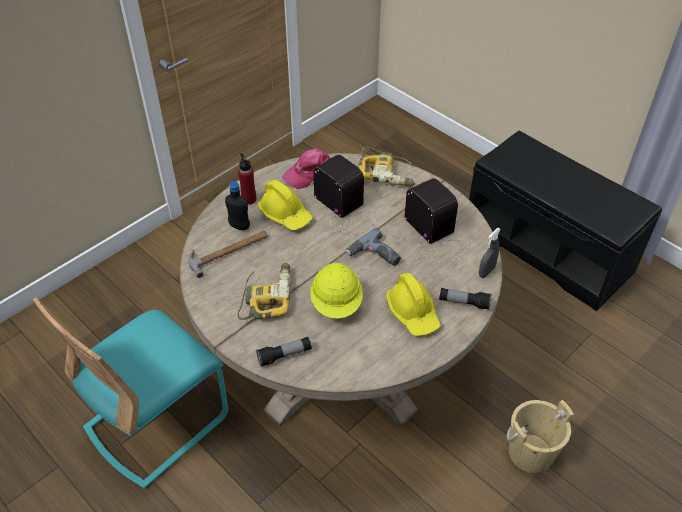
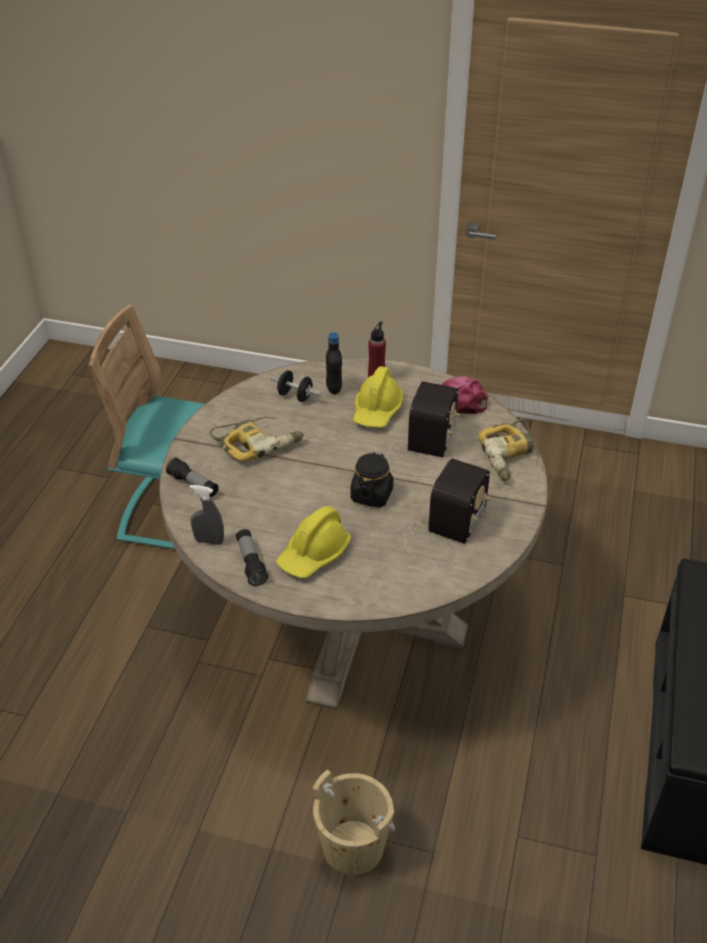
camera: 60 degrees right, 5 degrees down
(229, 252) = (295, 396): hammer -> black dumbbell
(337, 303) = (284, 493): yellow hard hat -> none
(374, 256) = (371, 495): power drill -> black jar
(464, 303) = (360, 590): flashlight -> flashlight (251, 563)
(486, 272) = (424, 593): grey spray bottle -> grey spray bottle (209, 541)

